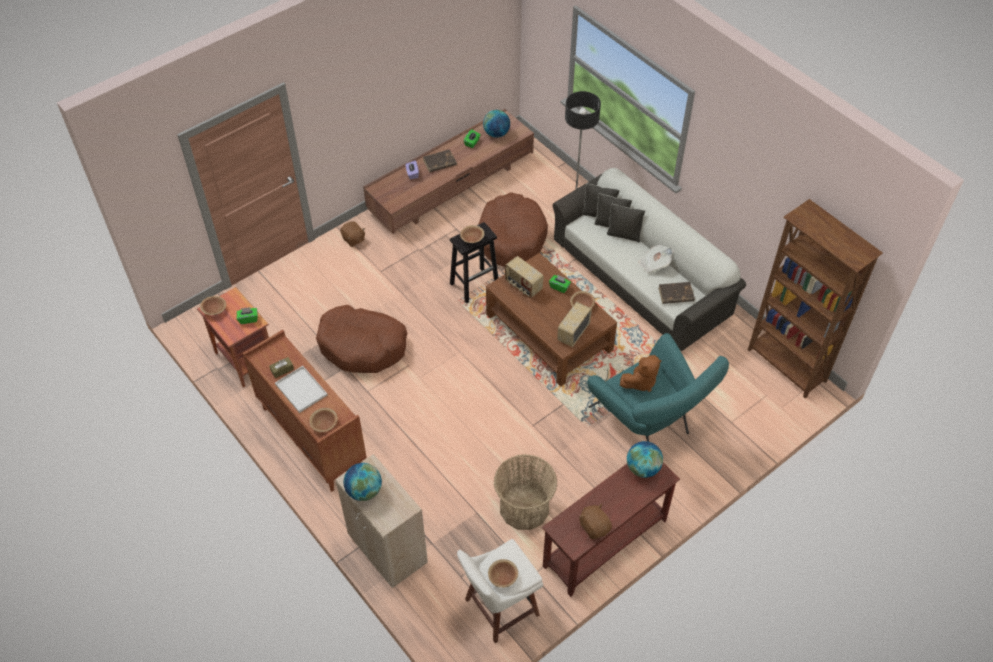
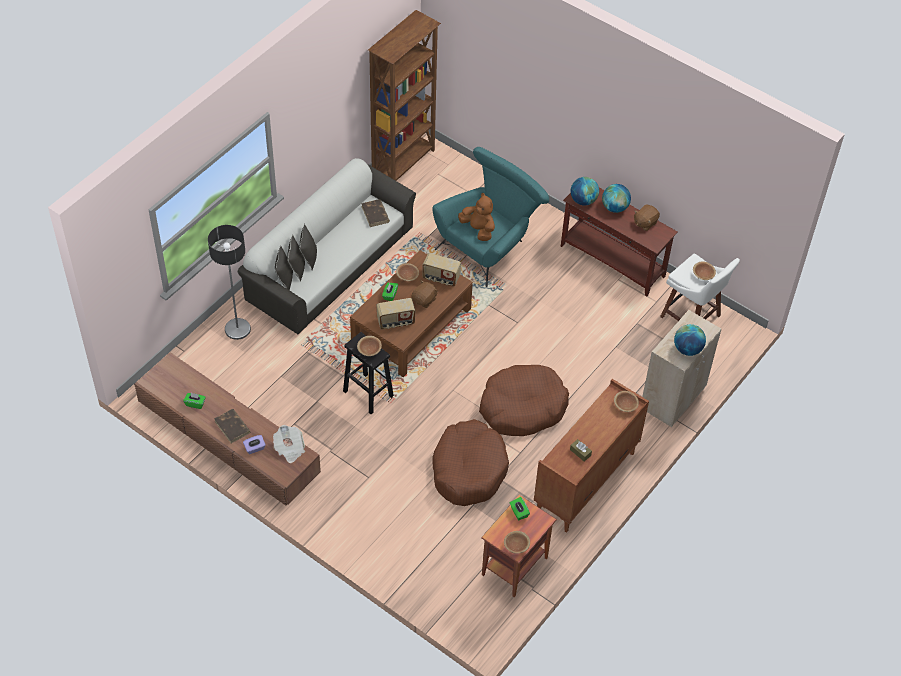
camera: 105 degrees left, 0 degrees up
(302, 390) = (596, 431): white tray -> none
(353, 239) = (329, 513): brown plush toy -> brown plush toy (424, 300)
(496, 134) = (177, 384): globe -> globe (615, 207)
(511, 237) = (296, 374): brown dog bed -> brown dog bed (522, 407)
(523, 286) = (396, 322): radio -> radio turned 45 degrees clockwise
(524, 507) = (599, 316): basket -> none
(654, 264) = (341, 232): newspaper -> newspaper (289, 449)

